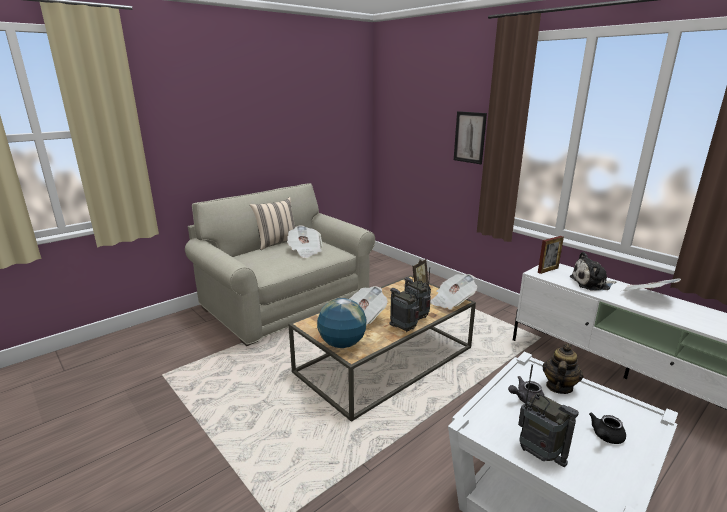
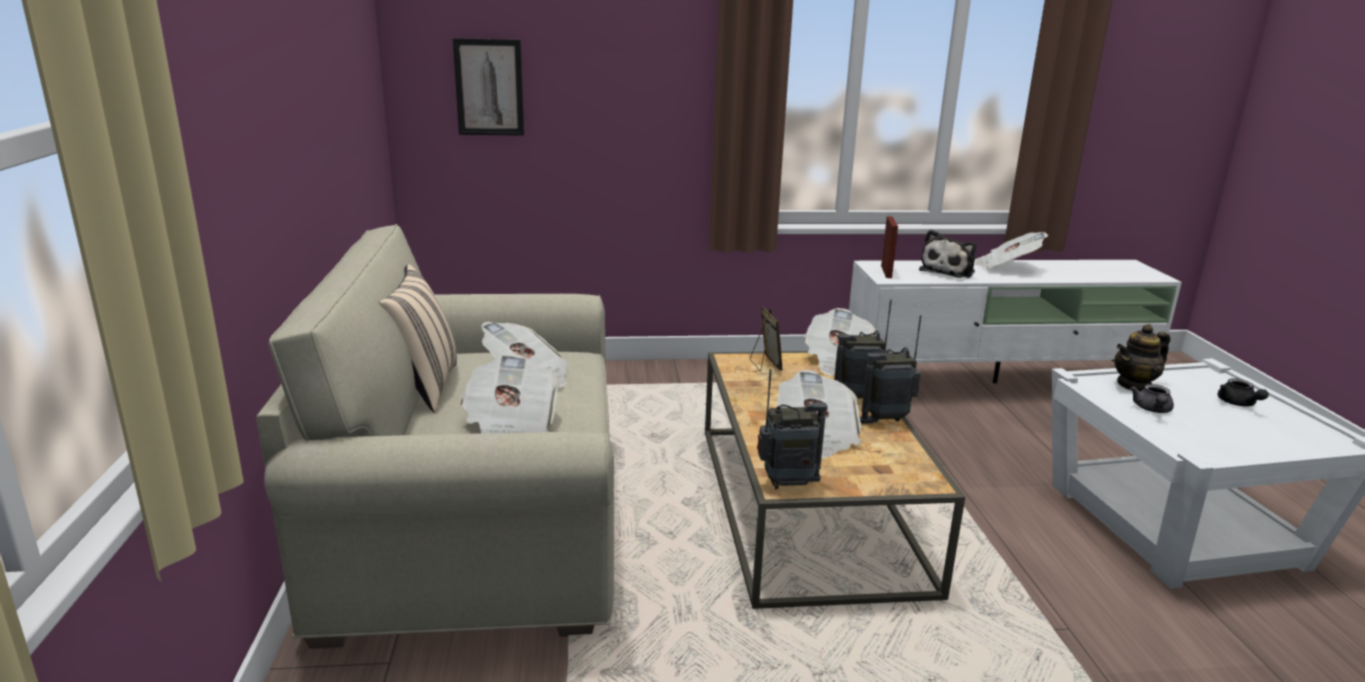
camera: 55 degrees left, 0 degrees up
(265, 261) = (510, 426): none -> newspaper
(342, 344) = (887, 479): globe -> none
(469, 137) = (663, 81): picture -> picture (489, 87)
(538, 454) = (1261, 445): radio -> radio (788, 484)
(558, 387) = (1134, 385): teapot -> teapot turned 90 degrees counterclockwise

